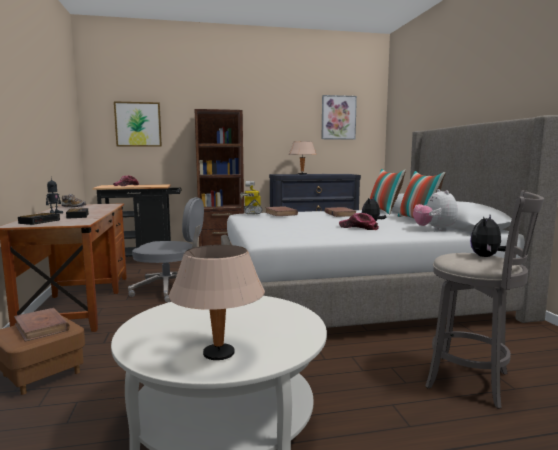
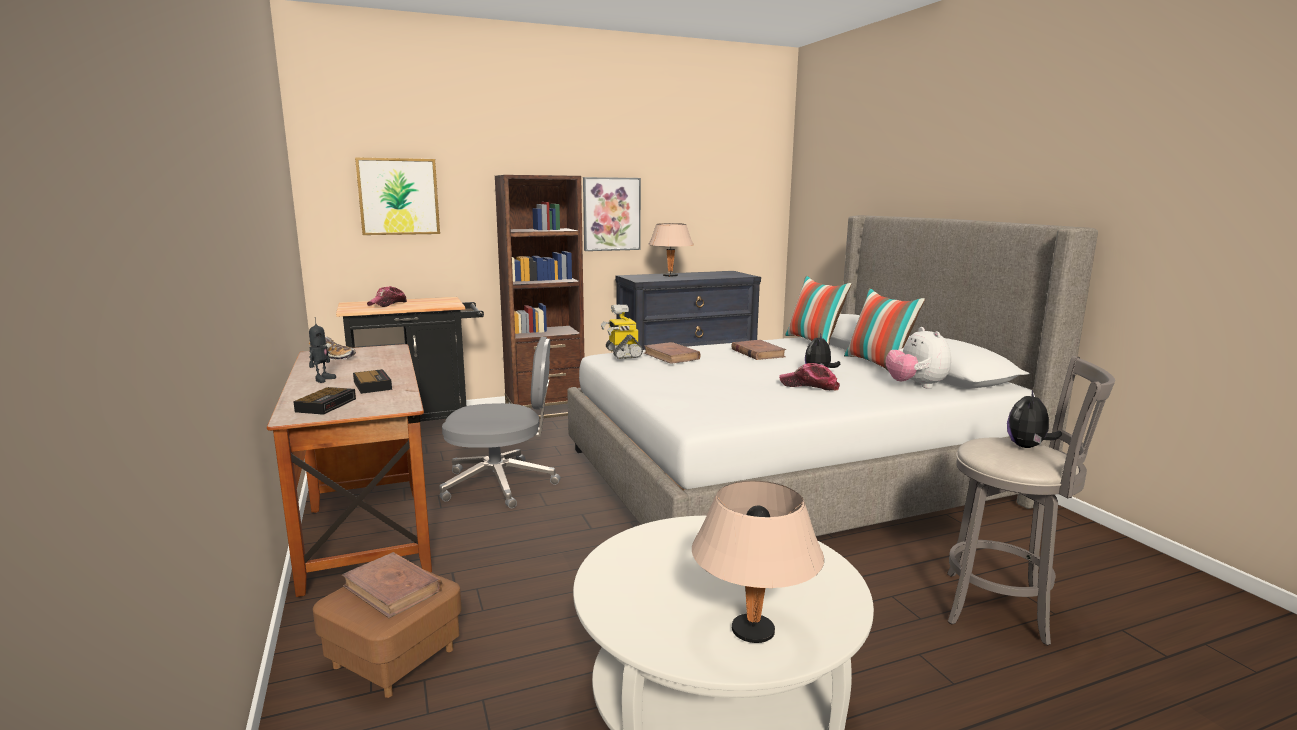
camera: 10 degrees left, 5 degrees up
(338, 117) = (720, 182): picture -> picture (611, 214)

